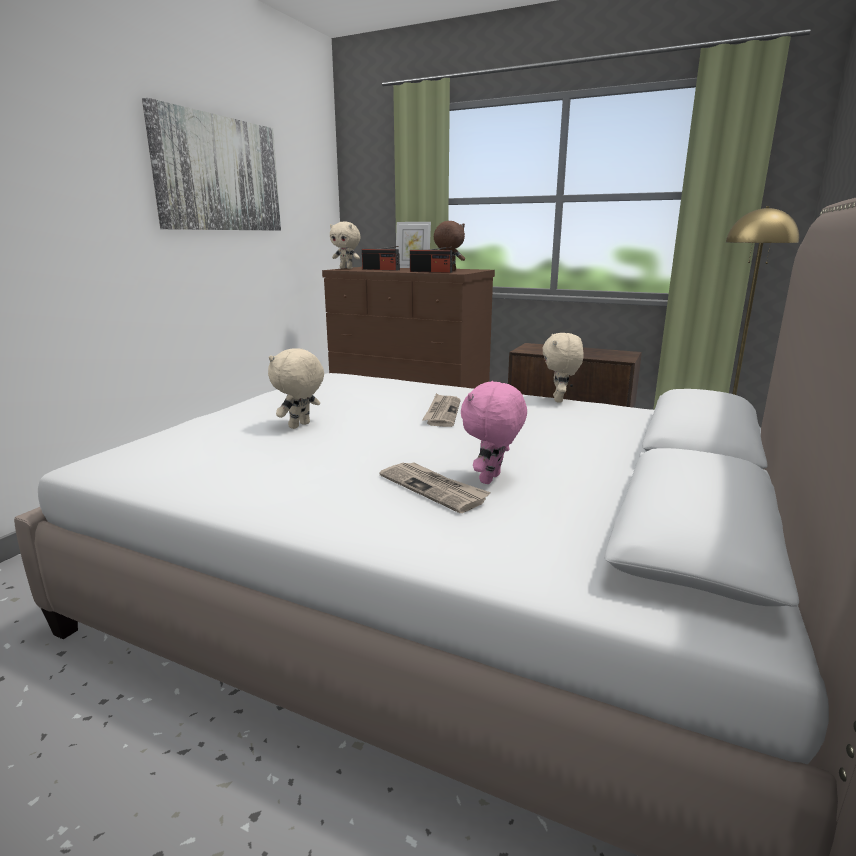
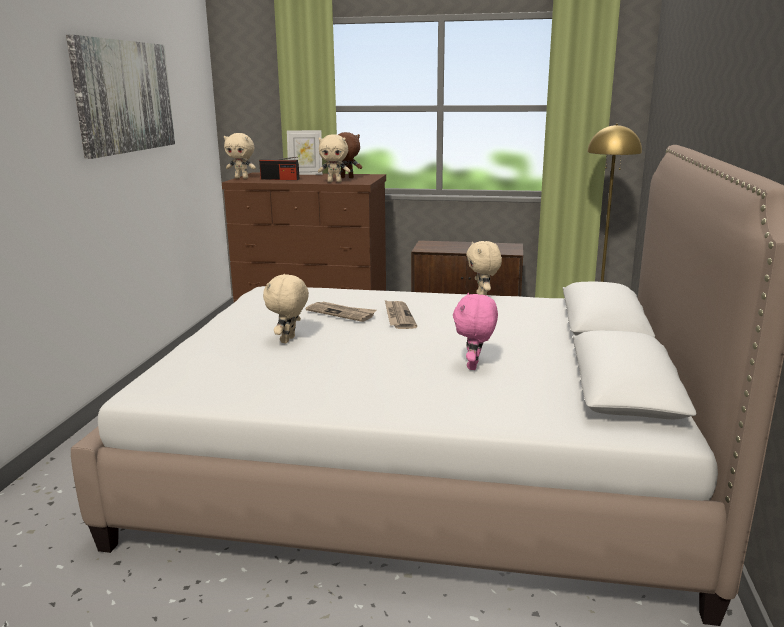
camera: 15 degrees left, 0 degrees up
(431, 272) = (334, 182): radio -> beige plush toy
(434, 488) = (439, 377): newspaper -> newspaper (341, 313)

